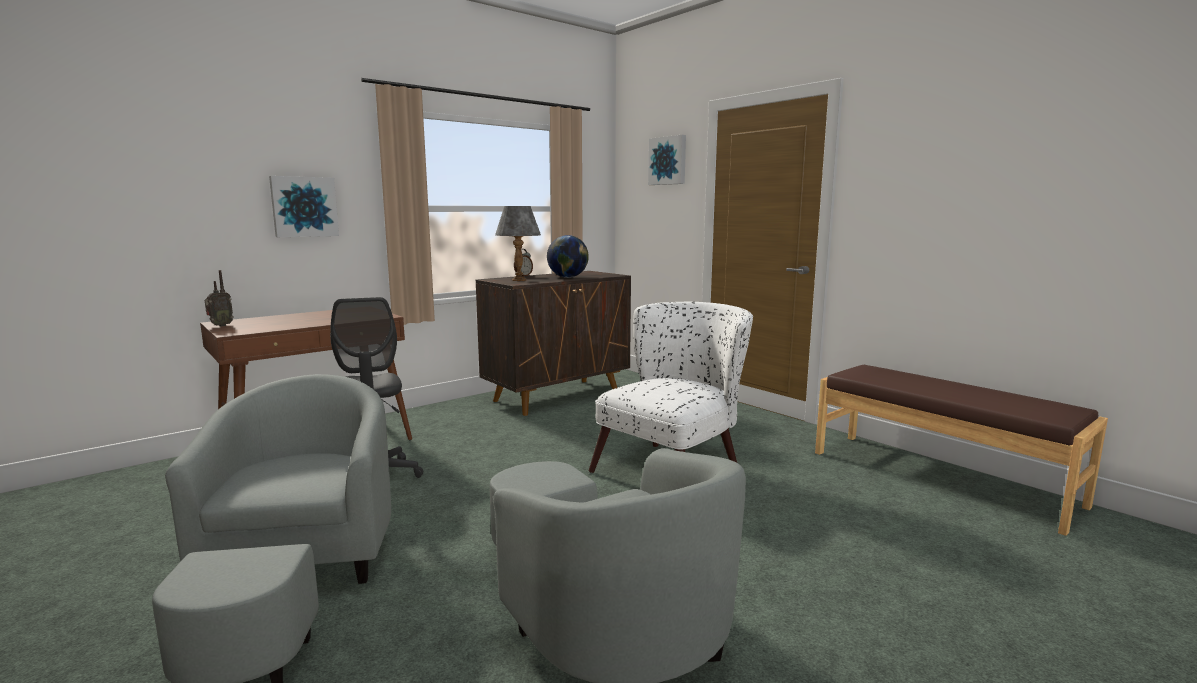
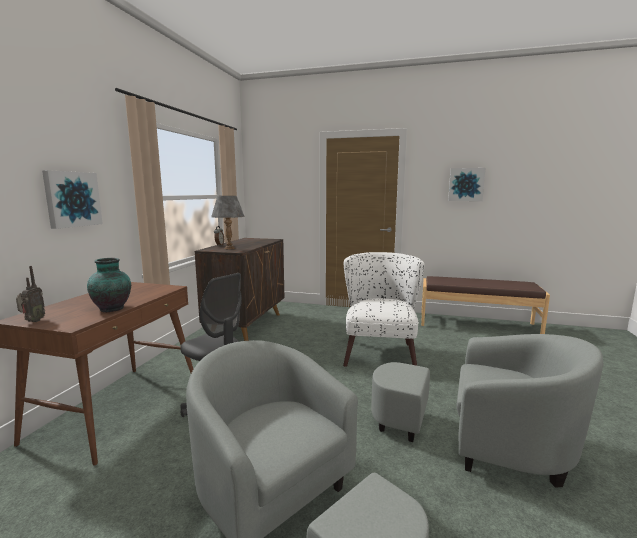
camera: 35 degrees left, 0 degrees up
(291, 325) = (113, 308): none -> vase
(568, 277) = (252, 243): globe -> none
(668, 161) = (289, 166): picture -> picture (466, 184)

